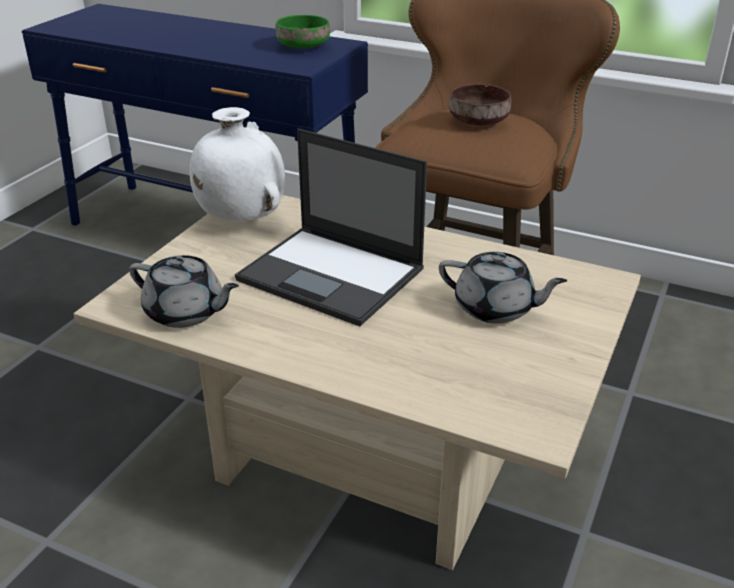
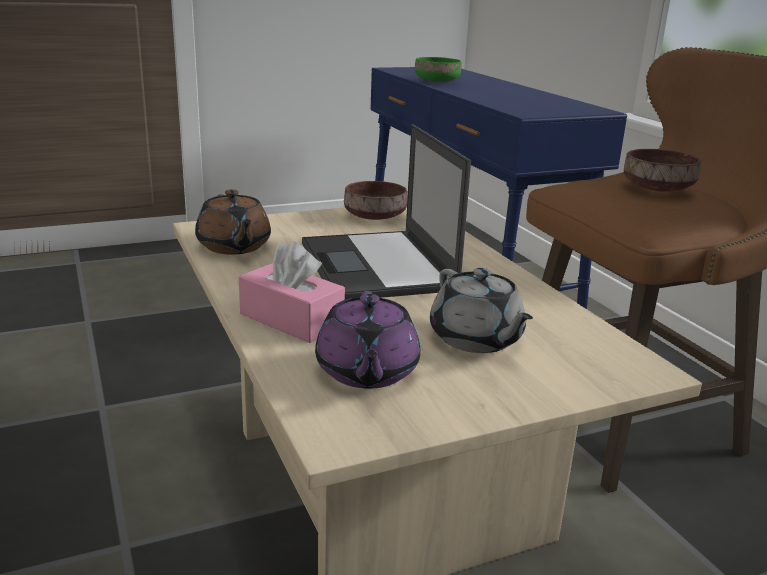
camera: 40 degrees right, 10 degrees down
(186, 313) = (234, 247): grey teapot -> brown teapot
(241, 221) = (374, 216): white vase -> brown bowl
(304, 46) = (559, 105): green bowl -> green bowl (438, 81)
(360, 360) = (291, 320): none -> pink tissue box
(478, 374) = (366, 372): none -> purple teapot

